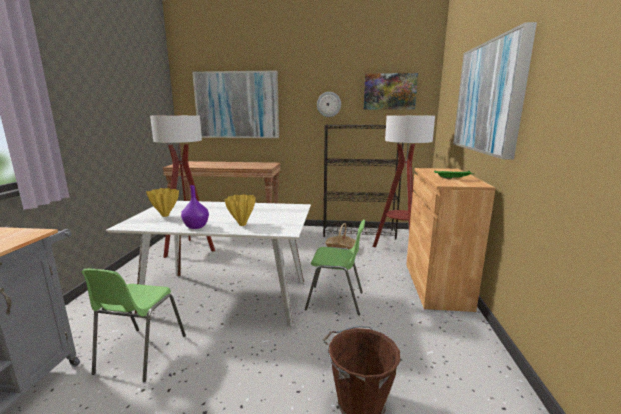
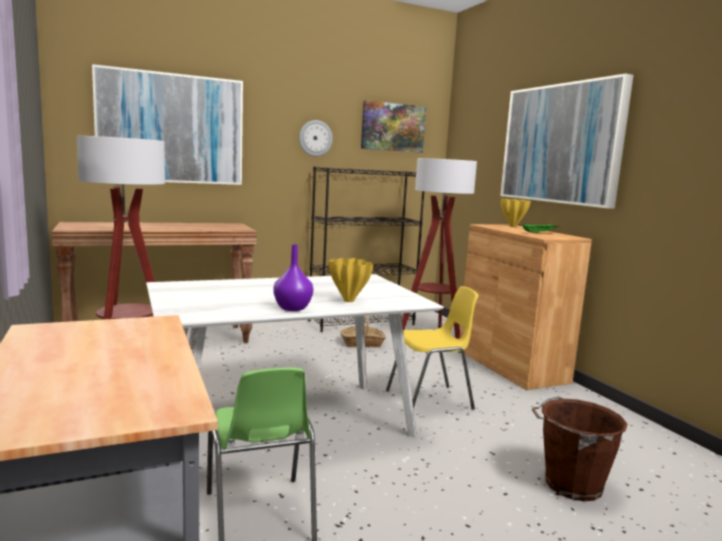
camera: 30 degrees left, 5 degrees down
(164, 215) = (206, 300): yellow vase -> yellow vase (512, 226)
(335, 301) = (430, 400): green chair -> yellow chair

